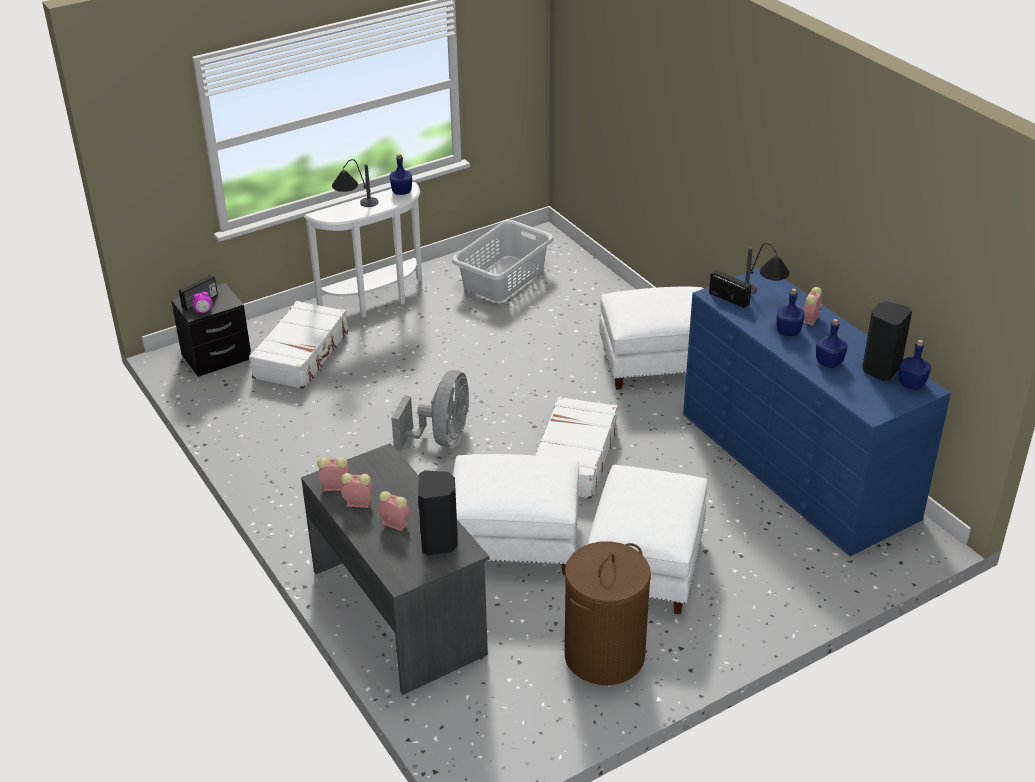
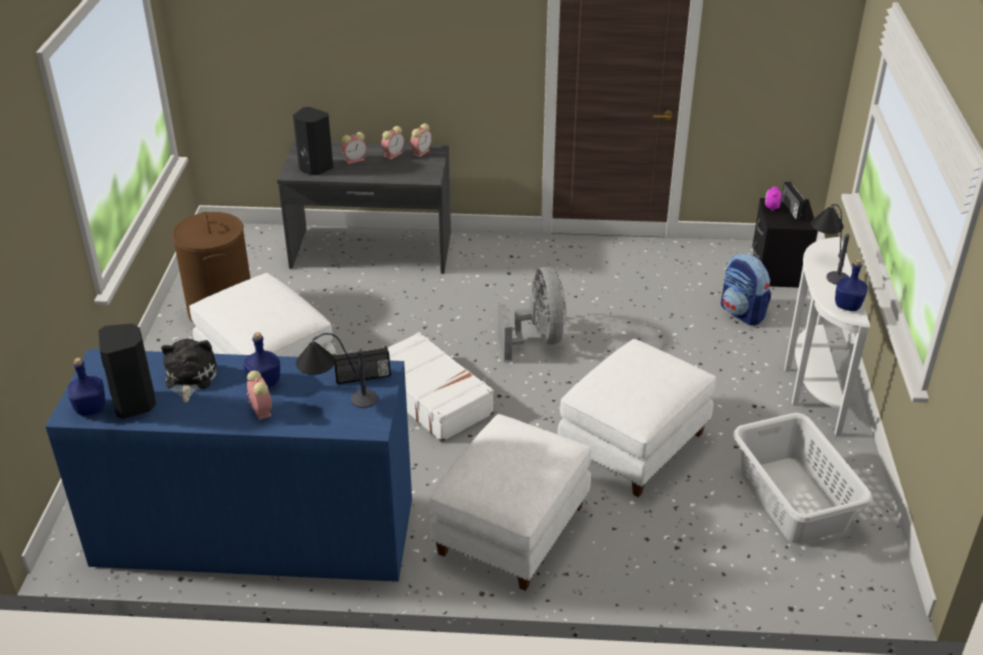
camera: 125 degrees right, 0 degrees up
(302, 355) = (742, 313): white suitcase -> backpack
(441, 438) = (538, 339): grey fan -> grey fan turned 150 degrees counterclockwise
(514, 543) = (371, 321): white ottoman -> white ottoman (632, 444)
(829, 363) = (189, 378): blue bottle -> plush toy

